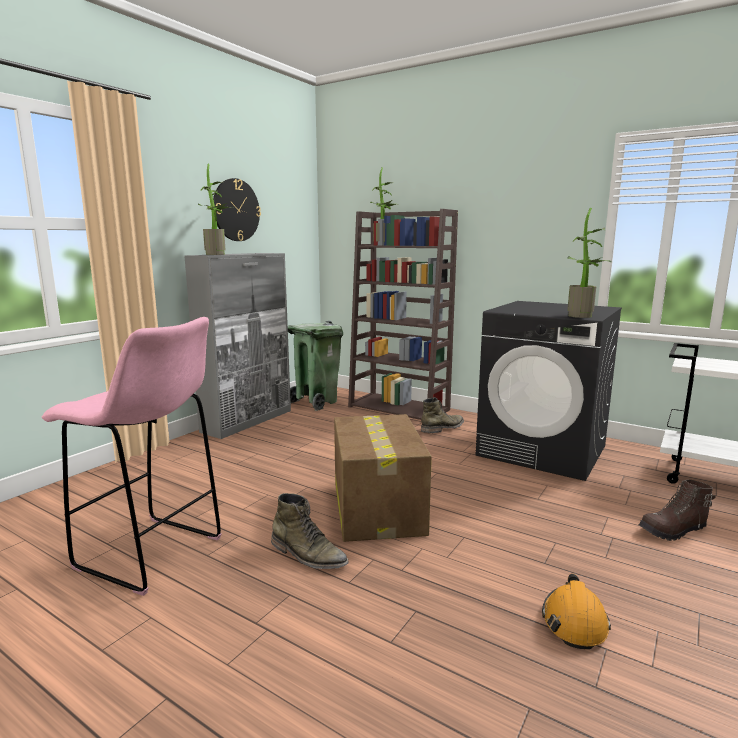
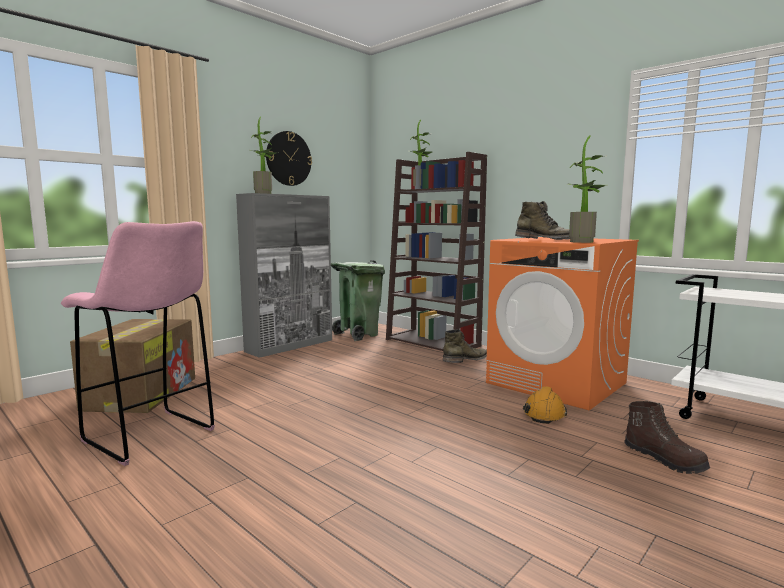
camera: 10 degrees right, 5 degrees down
(308, 555) = (282, 448): green boot -> green boot (545, 239)
(377, 507) = (367, 417): cardboard box -> cardboard box (142, 393)
(542, 450) = (557, 383): black washing machine -> orange washing machine
(574, 621) = (511, 527): orange hard hat -> orange hard hat (544, 413)
(673, 531) = (664, 459): brown boot -> brown boot turned 120 degrees counterclockwise

